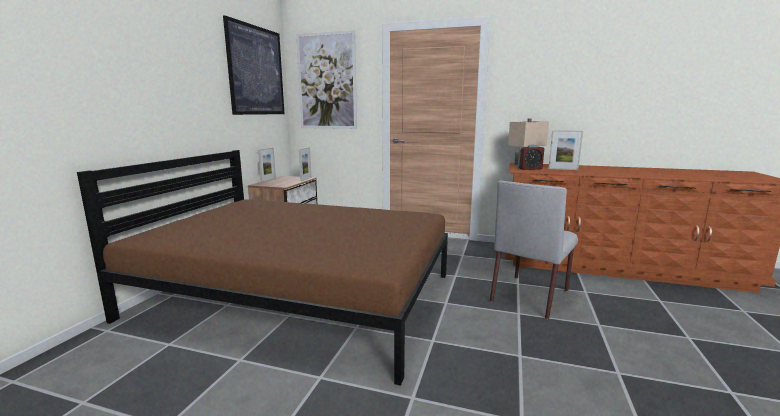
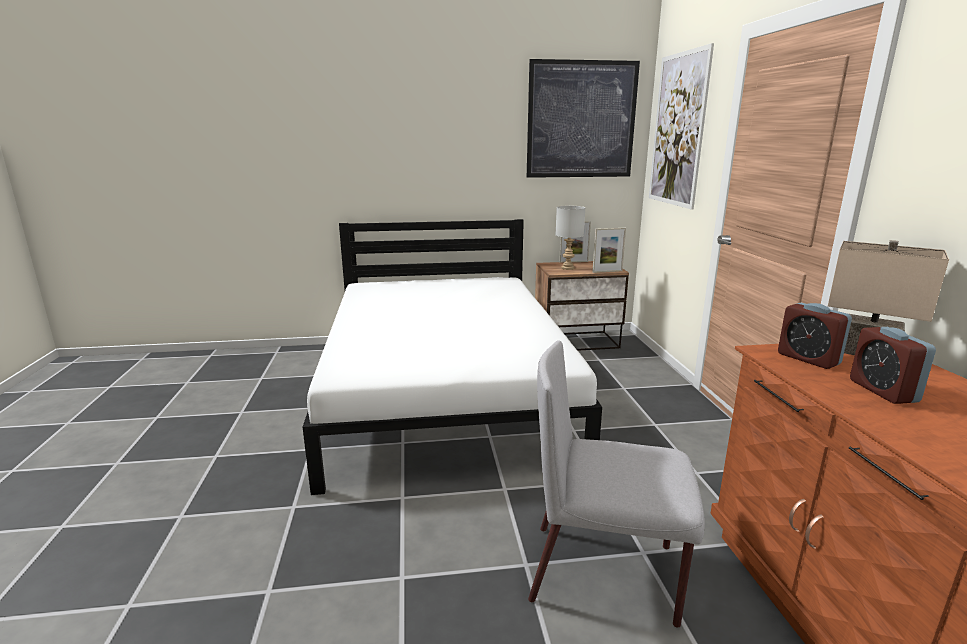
camera: 65 degrees right, 5 degrees up
(279, 183) = (567, 268): none -> grey table lamp
(298, 295) = (445, 393): brown bed -> white bed
(563, 169) = (883, 391): picture frame -> alarm clock

